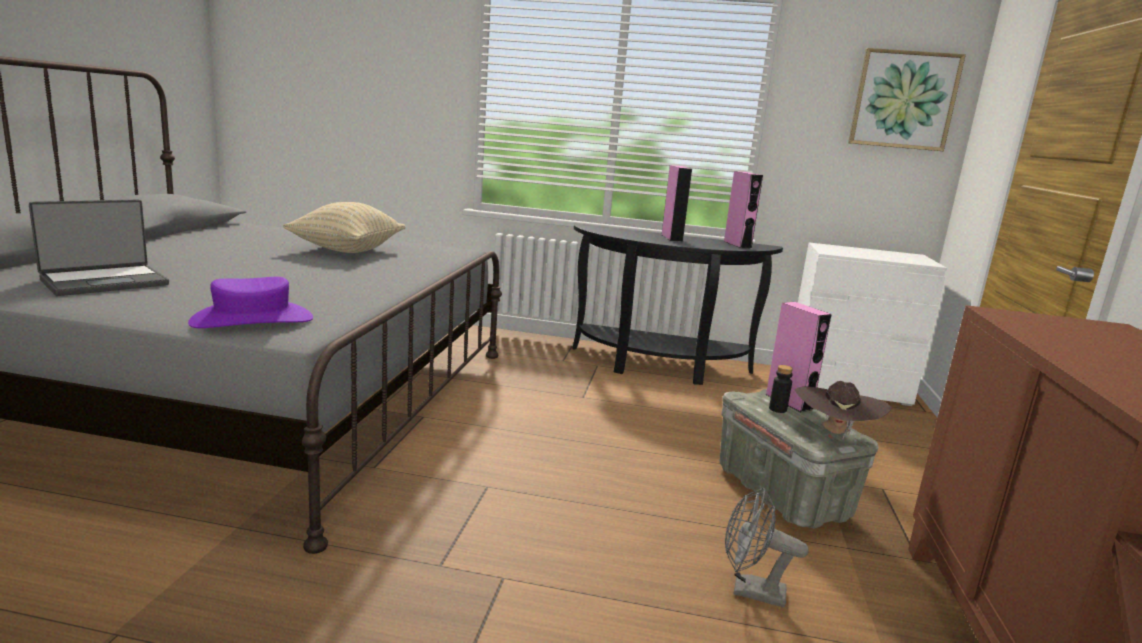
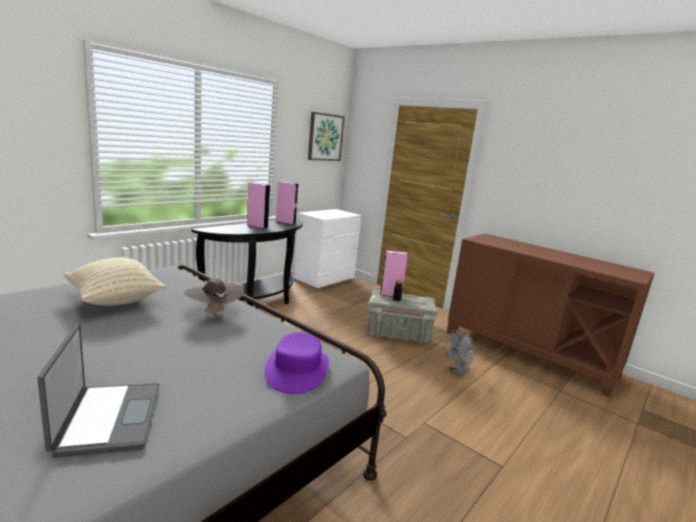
camera: 60 degrees left, 0 degrees up
(835, 433) = (423, 300): brown hat -> brown hat (214, 313)

